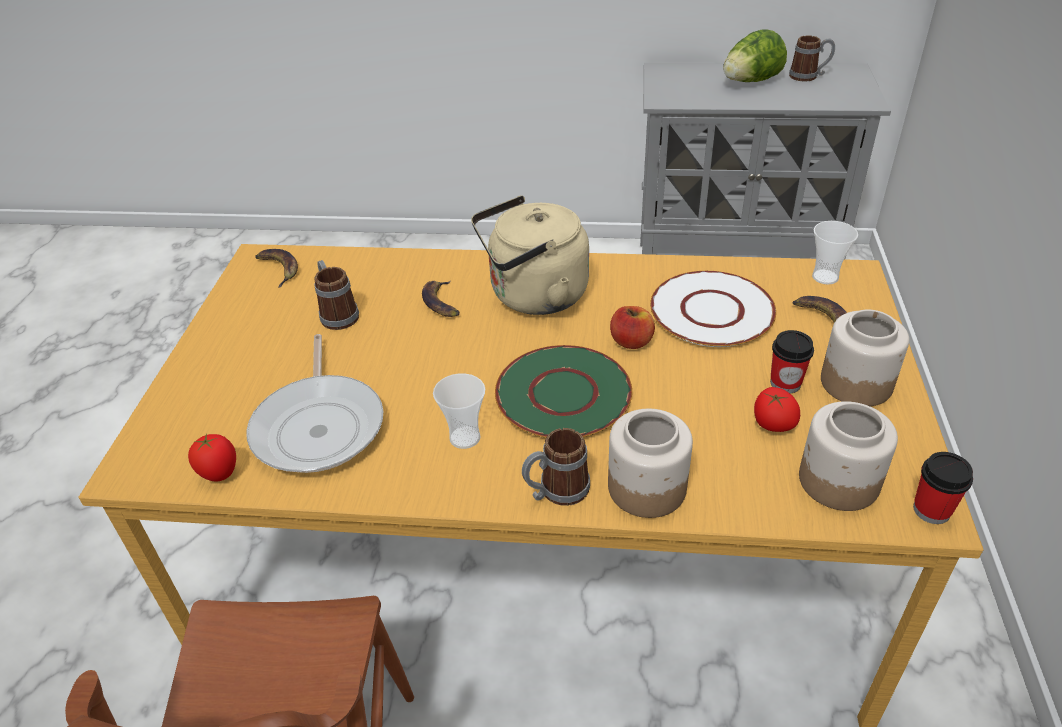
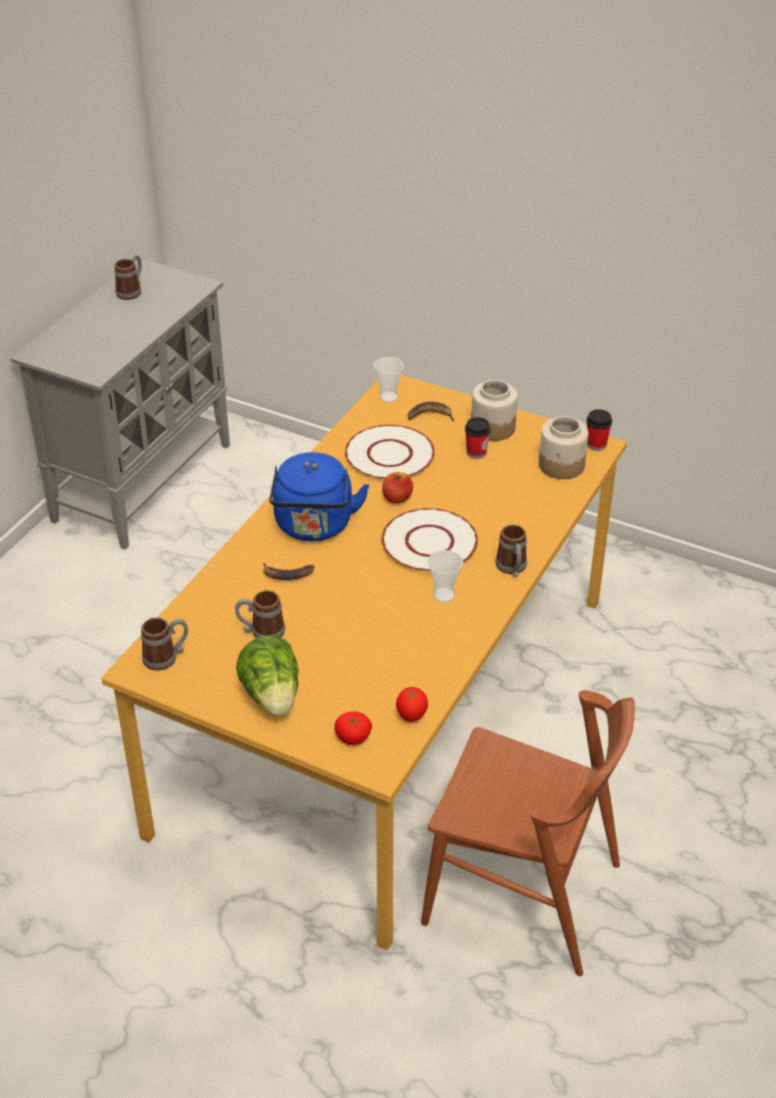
camera: 70 degrees left, 0 degrees up
(278, 269) = (166, 657): banana -> mug
(320, 425) = (390, 661): frying pan -> none
(533, 296) = (314, 527): beige kettle -> blue kettle
(564, 393) = (429, 542): green plate -> white plate
(645, 488) = (528, 534): jar -> none
(750, 82) = (111, 320): lettuce -> lettuce (272, 696)
(772, 424) = (506, 470): tomato -> tomato (352, 738)

